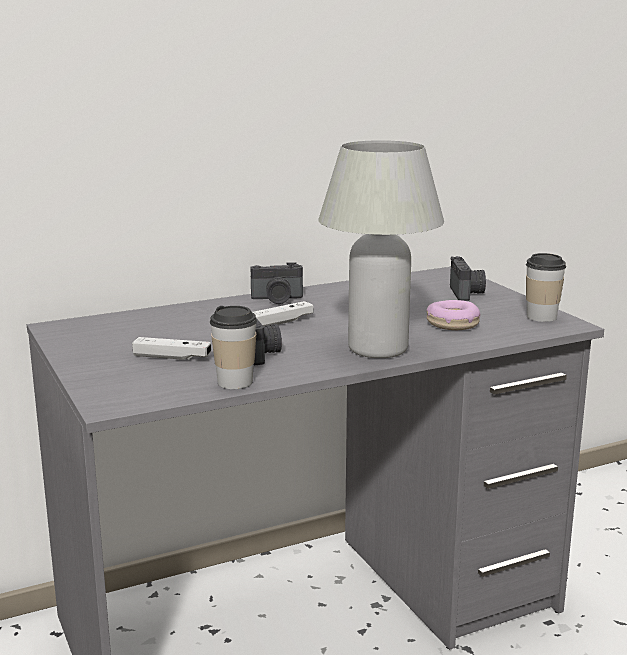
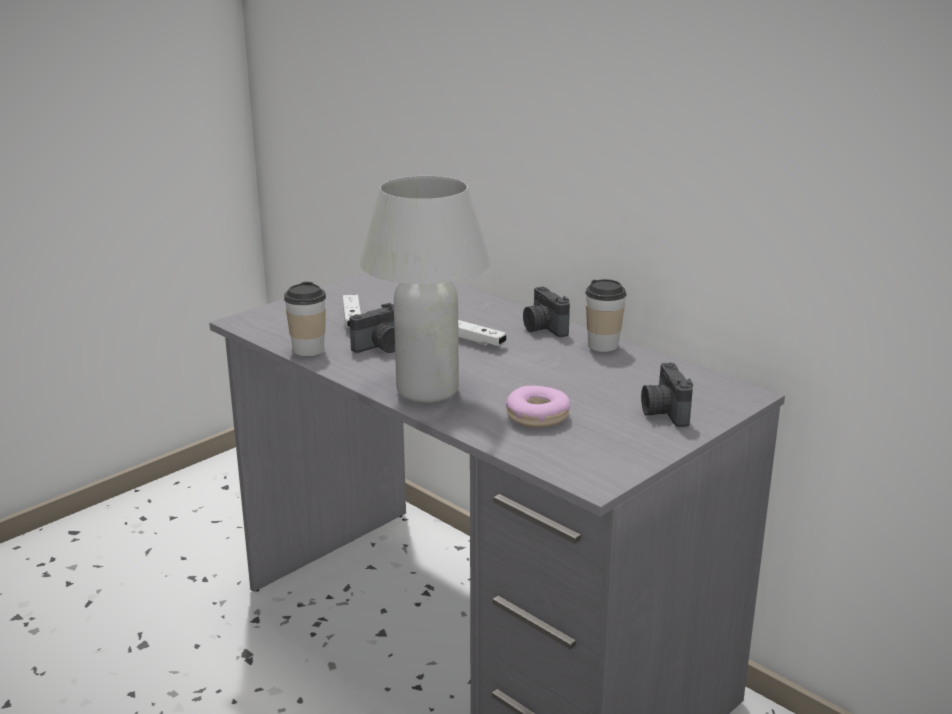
camera: 70 degrees right, 5 degrees up
(467, 293) = (663, 412): camera -> camera turned 105 degrees clockwise
(541, 317) = (609, 463): cup -> cup (603, 345)

